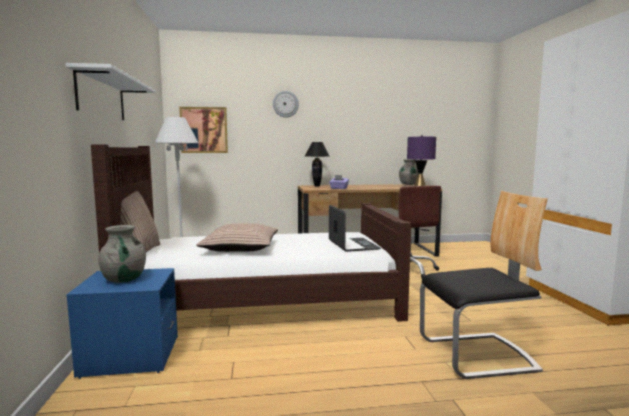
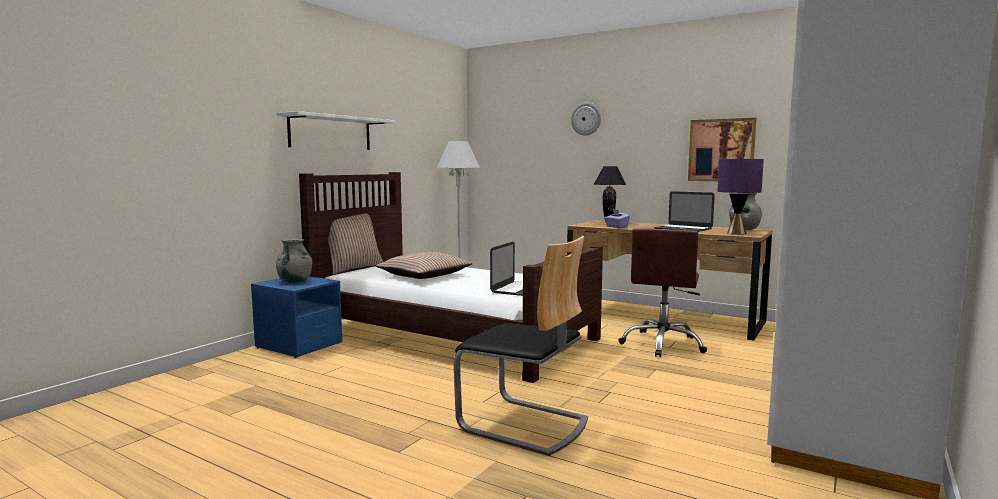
camera: 40 degrees right, 0 degrees up
(204, 130) = (501, 153): picture -> picture (721, 150)
(379, 186) = (683, 228): none -> laptop

